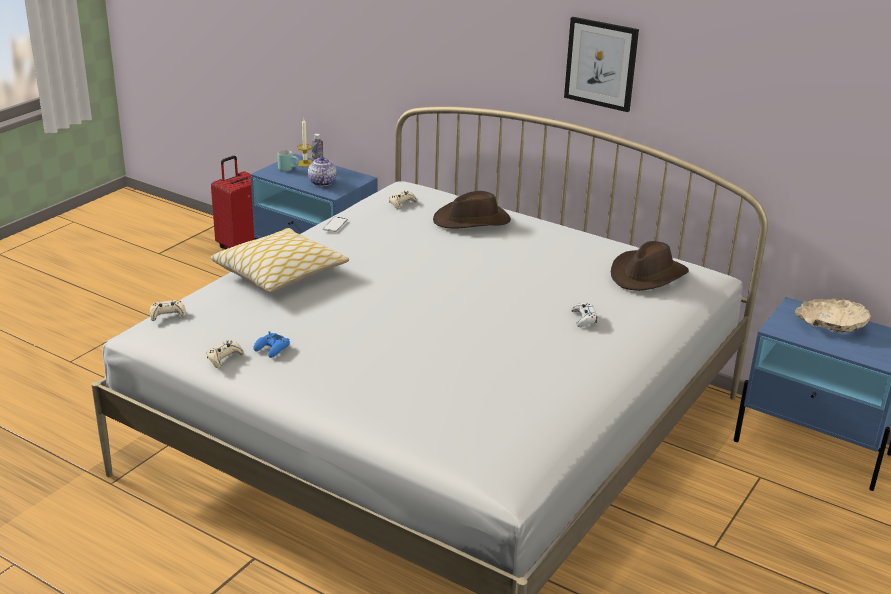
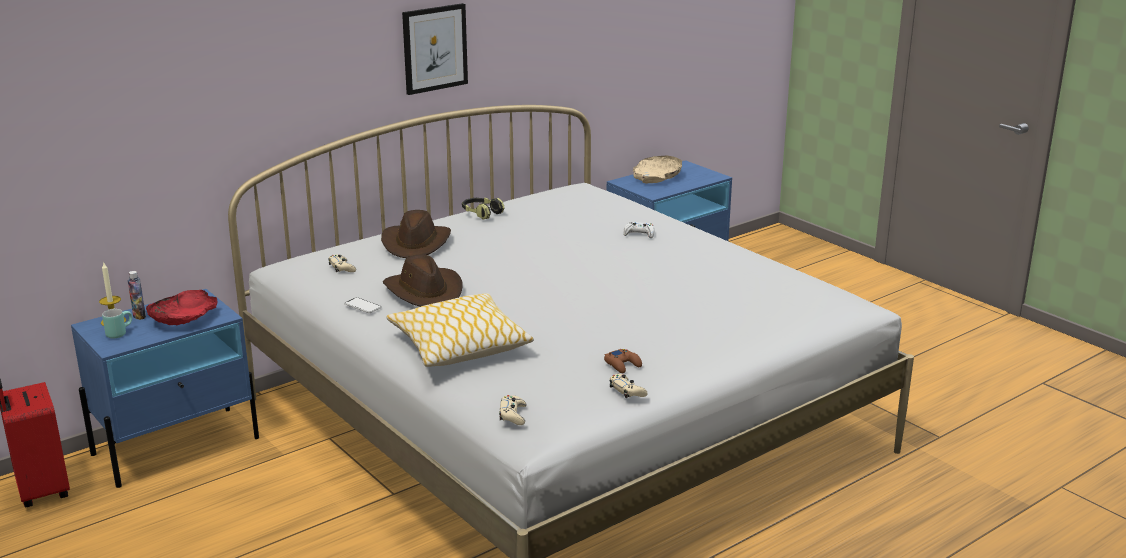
camera: 70 degrees left, 5 degrees down
(272, 349) = (623, 365): blue game controller -> brown game controller
(322, 182) = (184, 318): teapot -> red bowl
(568, 235) = (481, 214): none -> headphones
(648, 275) = (579, 201): brown hat -> brown hat (424, 291)

